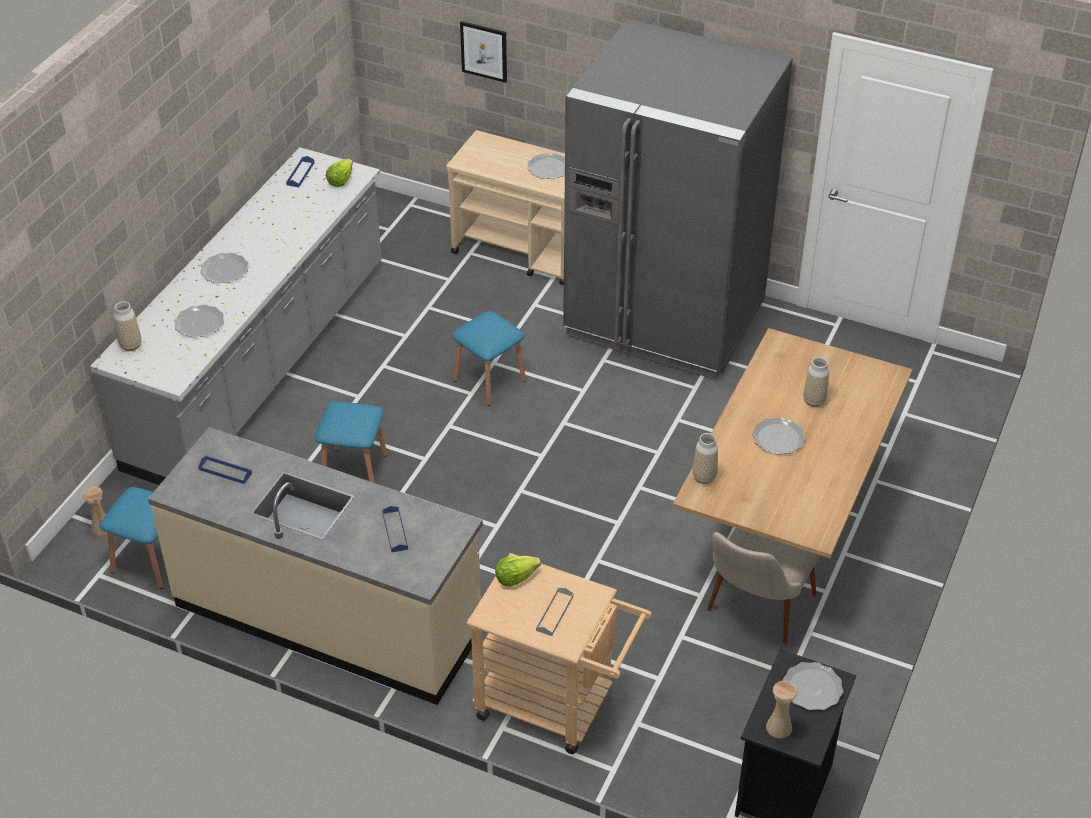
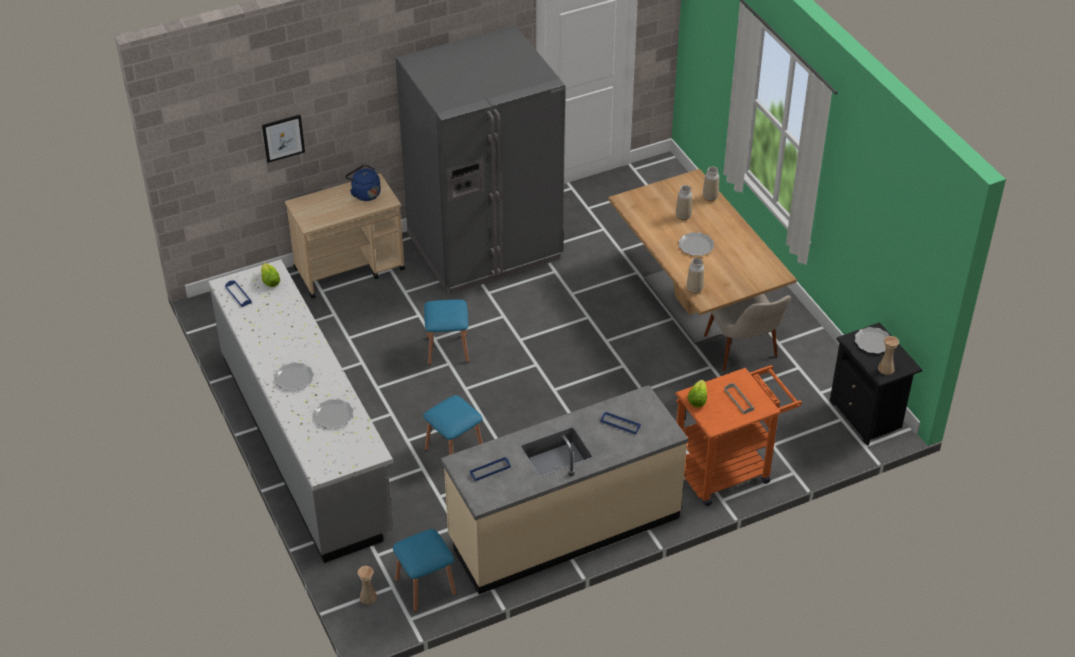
camera: 50 degrees left, 0 degrees up
(131, 345) = (316, 457): vase -> vase (710, 197)
(549, 168) = (364, 193): plate -> blue kettle
(556, 706) = (729, 469): beige cart -> orange cart

